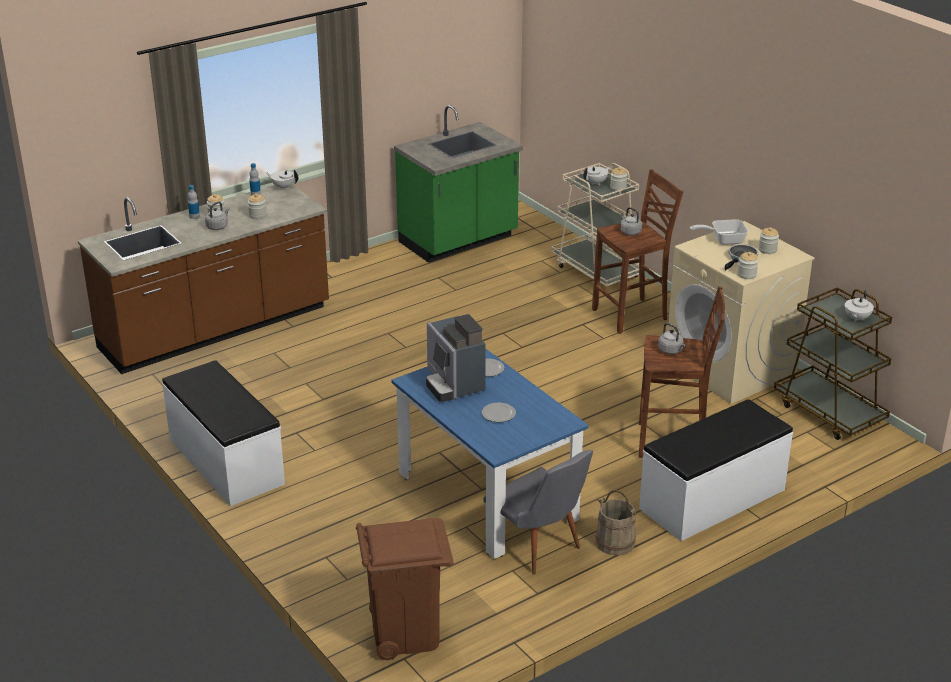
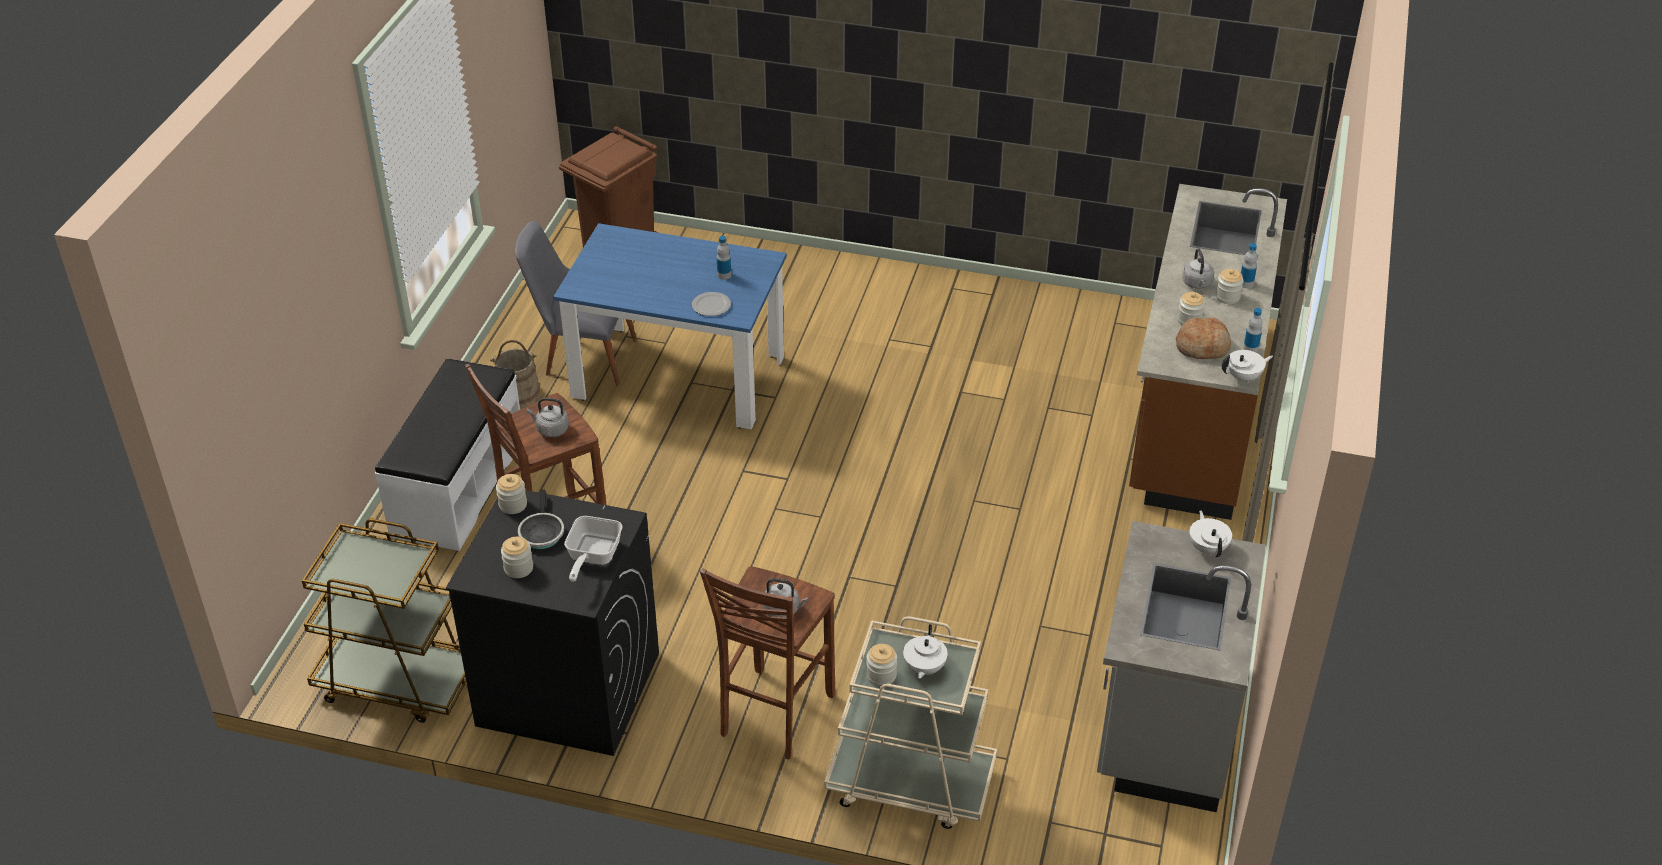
camera: 140 degrees right, 10 degrees up
(225, 462) = (947, 290): white bench -> none
(275, 204) = (1202, 346): none -> bread
(453, 384) = (724, 275): coffee machine -> bottle
(459, 241) = (1163, 728): green counter -> grey counter
(499, 414) = (646, 267): plate -> none
(723, 240) = (592, 557): frying pan -> frying pan turned 150 degrees clockwise
(731, 368) = (567, 689): beige washing machine -> black washing machine
(856, 318) = (352, 570): white teapot -> white teapot (1208, 548)

